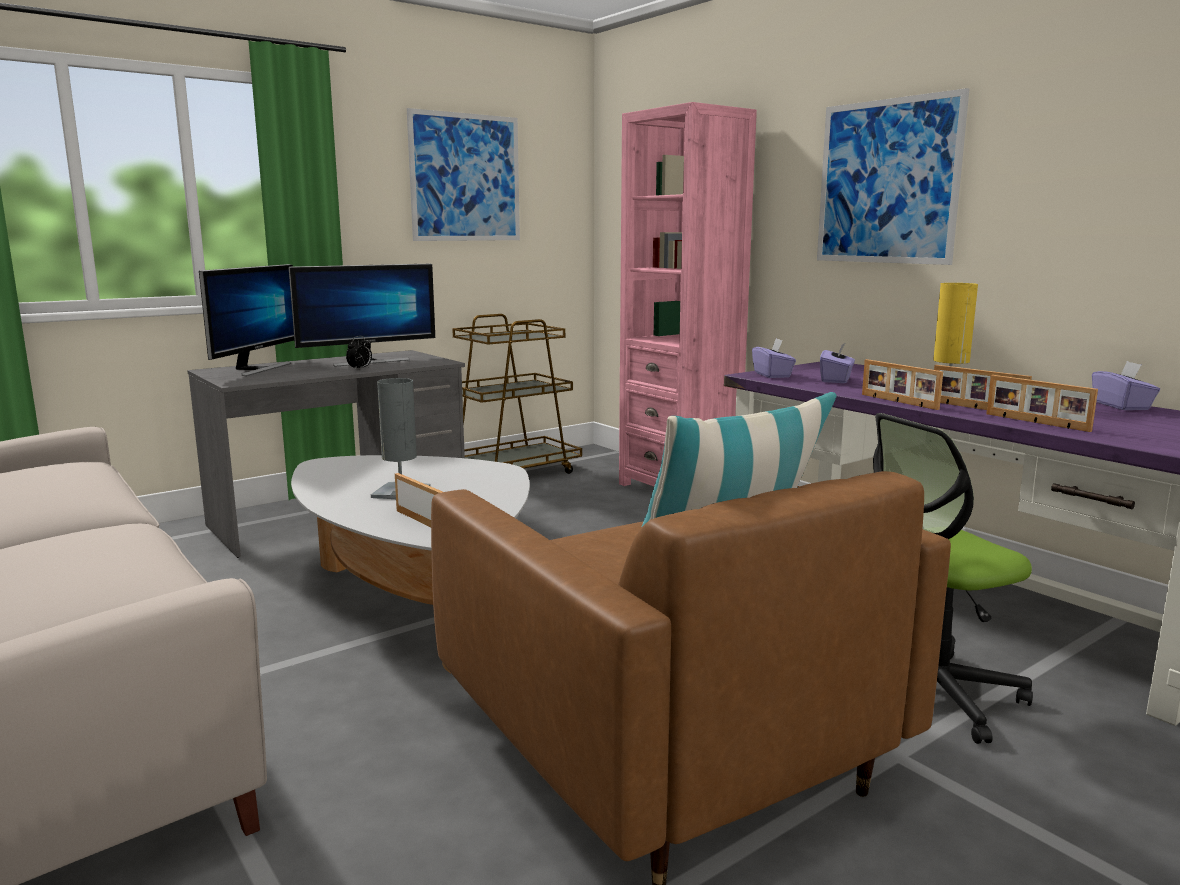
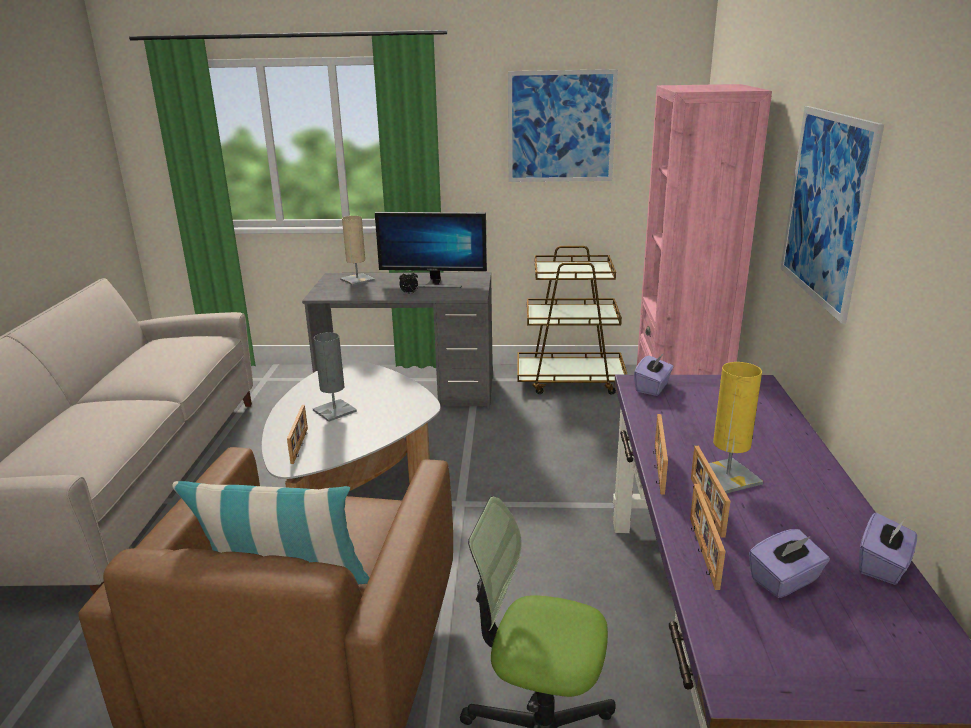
camera: 40 degrees right, 10 degrees up
(256, 369) = (357, 280): monitor -> beige table lamp
(836, 380) = (690, 413): purple tissue box -> purple tissue box (785, 580)

